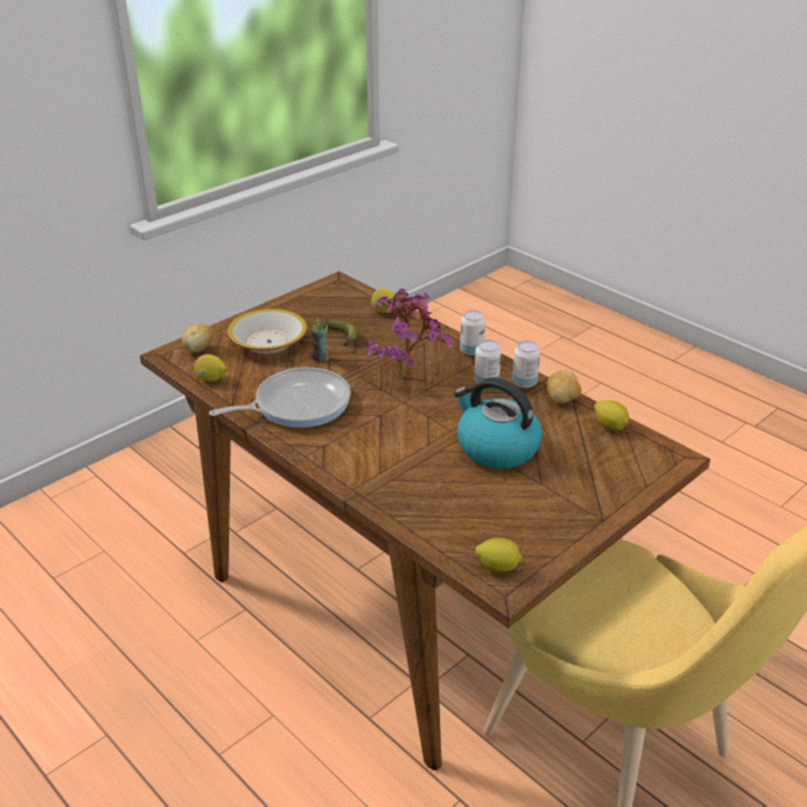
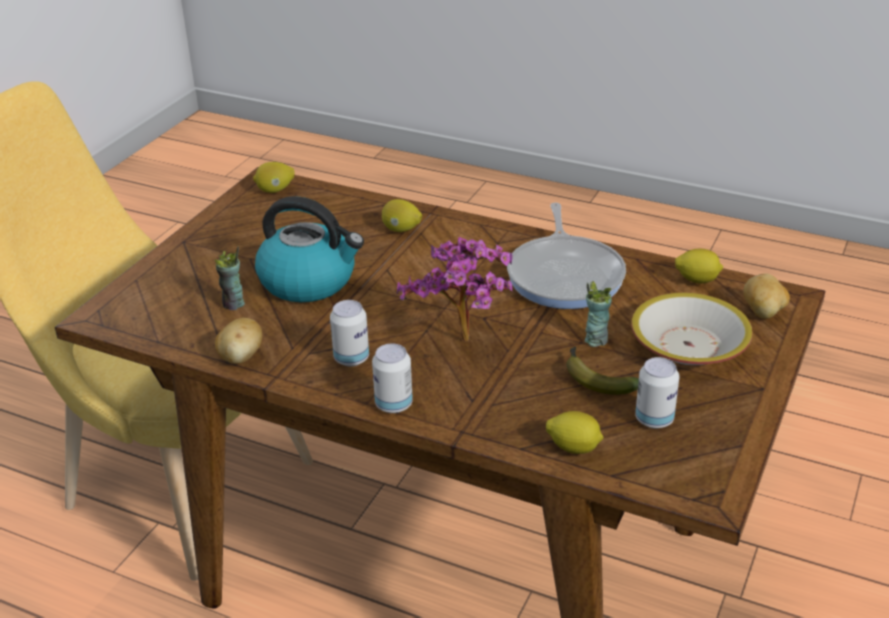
camera: 160 degrees right, 0 degrees up
(297, 405) = (565, 275): frying pan -> frying pan turned 45 degrees counterclockwise
(524, 383) = (299, 370): can -> can (654, 419)
(562, 442) = (233, 304): none -> cup
(610, 426) = (176, 336): lemon -> lemon (401, 230)

